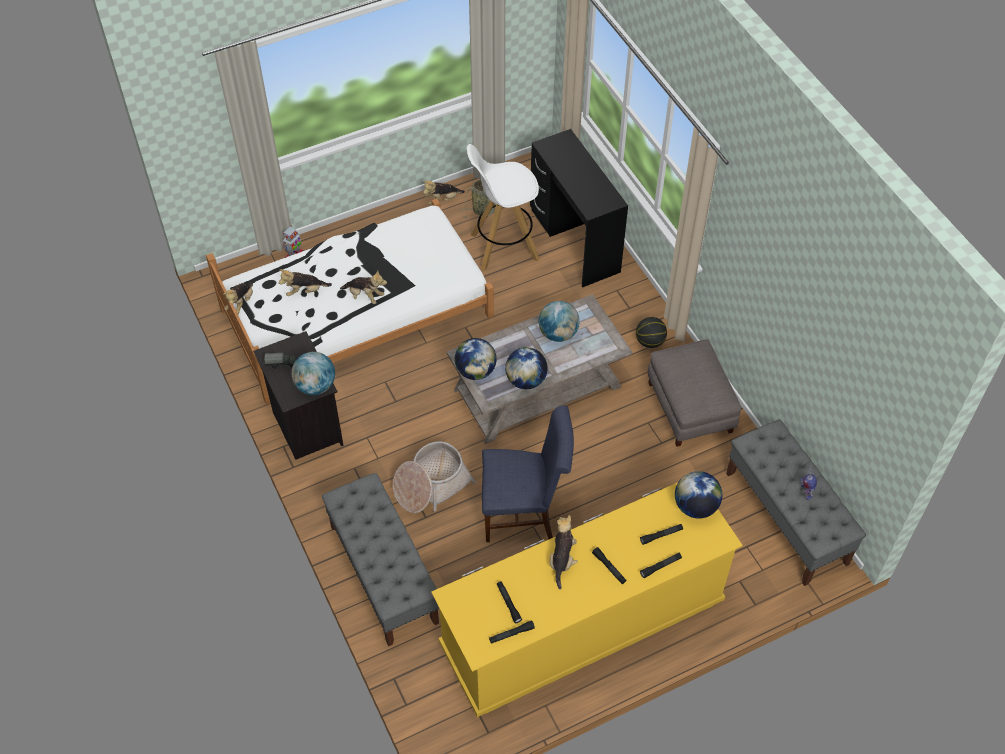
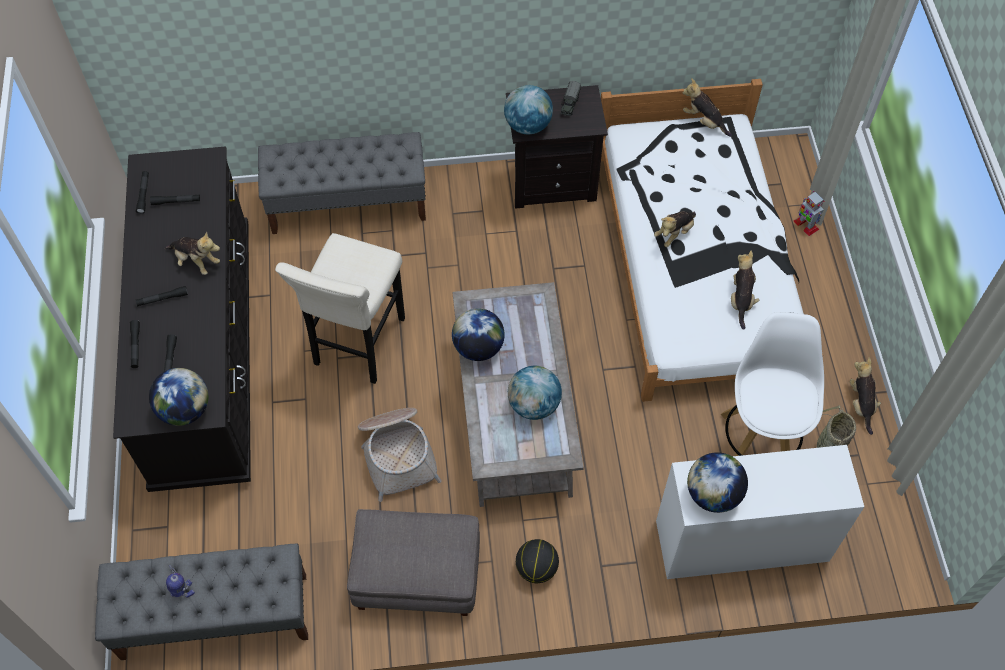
camera: 110 degrees right, 5 degrees up
(305, 291) = (702, 180): plush toy -> plush toy (741, 299)
(431, 485) = (430, 271): basket -> basket (398, 454)
(475, 371) = (513, 302): globe -> globe (713, 494)
(524, 512) = (357, 345): blue chair -> beige stool
(575, 241) = (741, 541): black desk -> white desk
(582, 624) = (204, 353): yellow dresser -> black dresser

